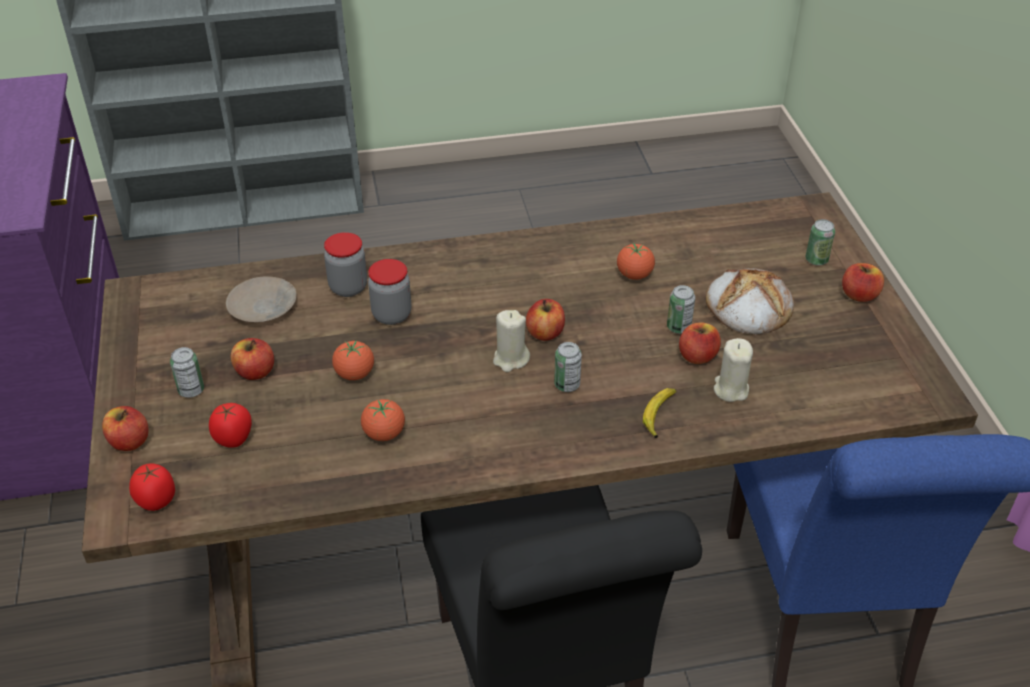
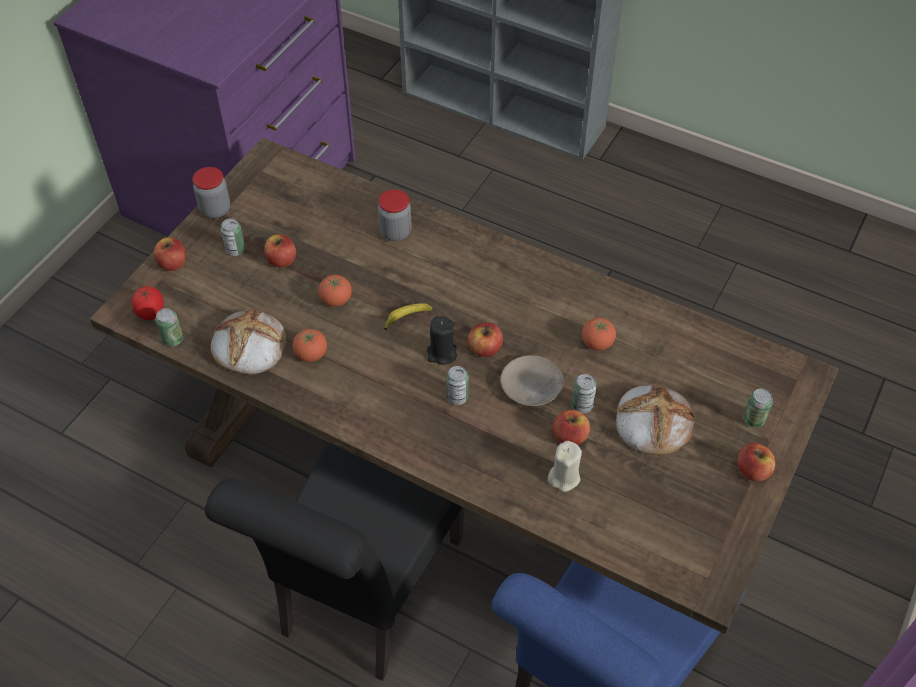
camera: 40 degrees right, 10 degrees up
(212, 509) = (173, 339): none -> can
(234, 439) = (227, 300): tomato -> none
(263, 307) = (331, 215): beige plate -> beige plate (532, 386)
(308, 465) = (249, 346): none -> bread
(391, 315) = (401, 270): jar -> jar (215, 209)
(510, 359) = (441, 353): beige candle -> black candle
(659, 415) = (493, 462): banana -> banana (408, 318)

